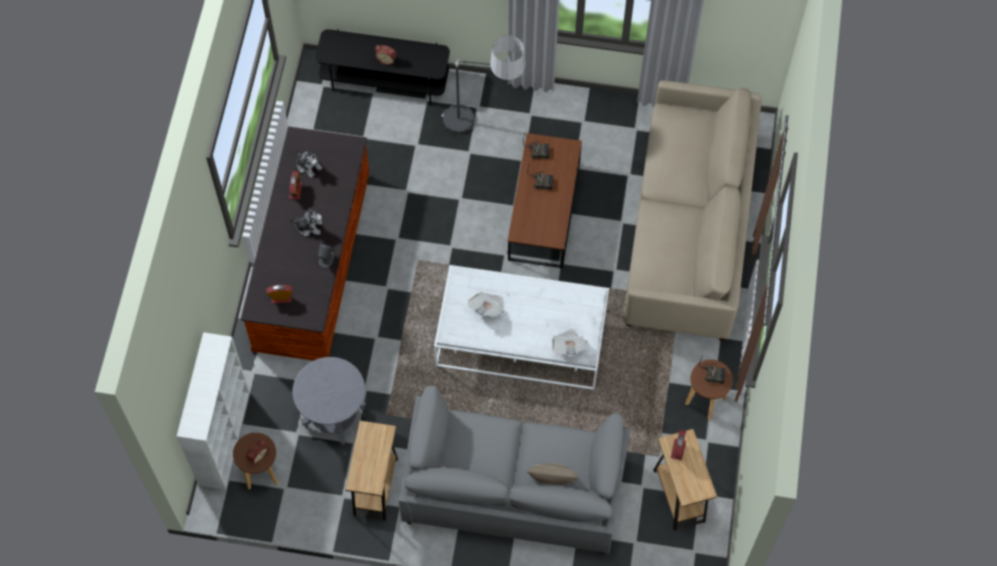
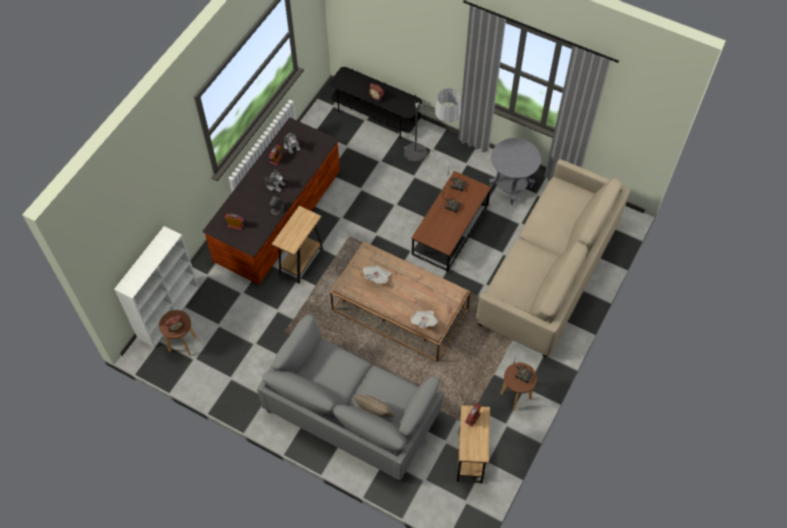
camera: 20 degrees right, 5 degrees down
(334, 417) = (248, 322): grey side table -> grey side table (511, 187)
(375, 486) = (256, 378): brown side table -> brown side table (301, 261)
(520, 337) = (399, 309): white coffee table -> brown coffee table

